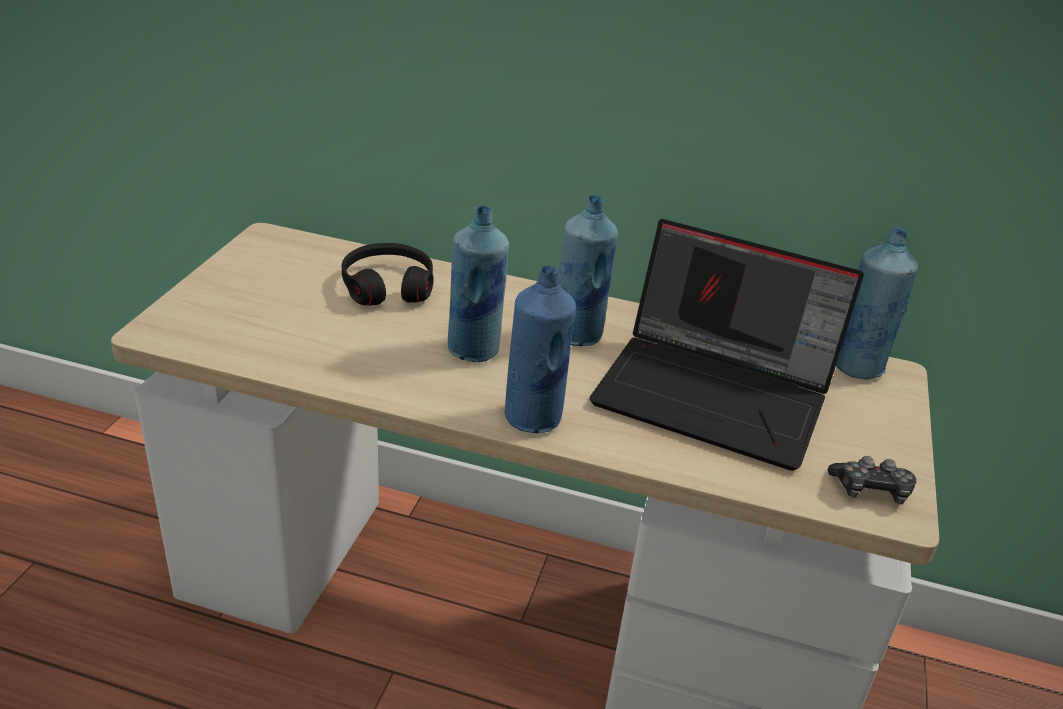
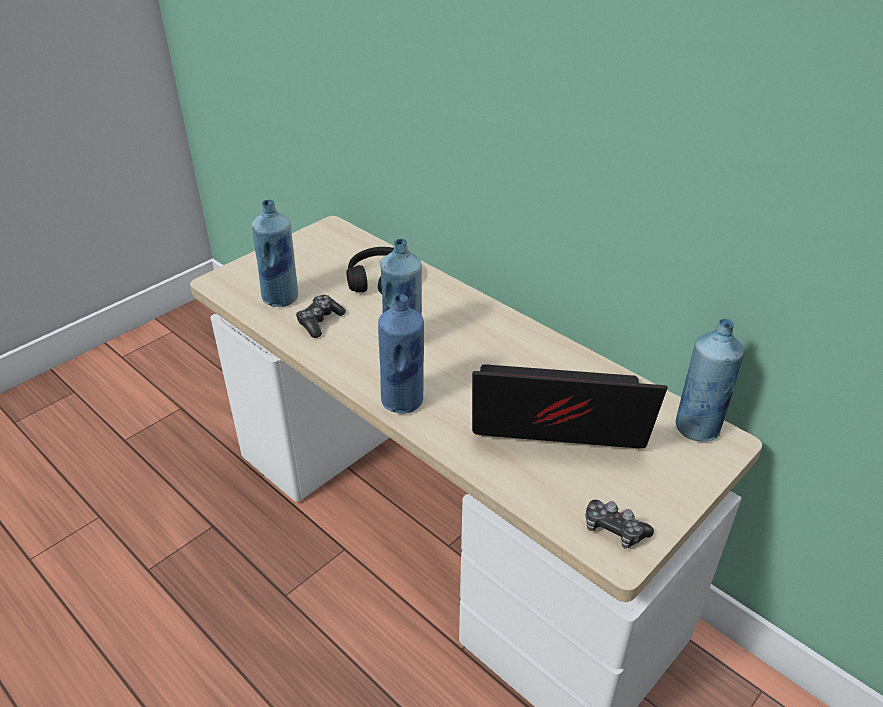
camera: 30 degrees right, 5 degrees up
(348, 351) = (320, 322): none -> game controller
(577, 335) = (486, 346): blue bottle -> blue bottle (281, 298)
(716, 394) = (555, 419): laptop -> laptop turned 135 degrees clockwise

